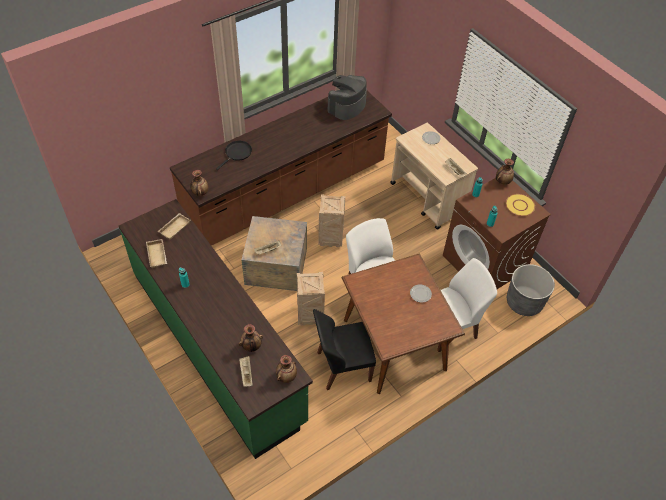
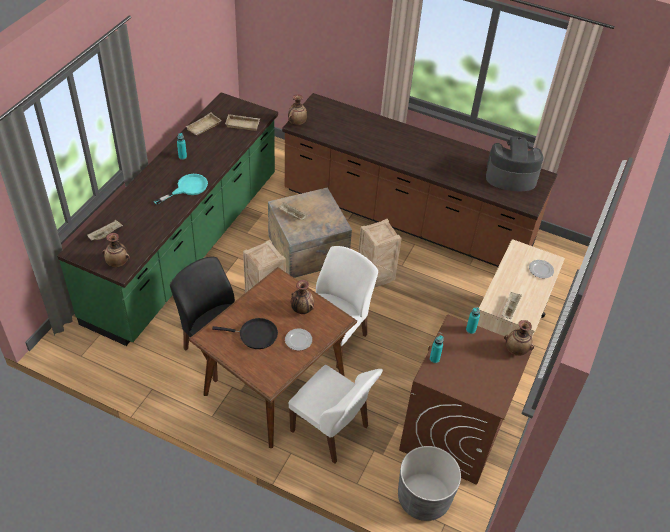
camera: 60 degrees right, 5 degrees down
(228, 296) = (187, 188): none -> turquoise frying pan
(237, 153) = (367, 126): black frying pan -> black frying pan (255, 335)
(251, 346) = (139, 226): vase -> vase (301, 309)
(519, 205) = (490, 380): yellow plate -> none

